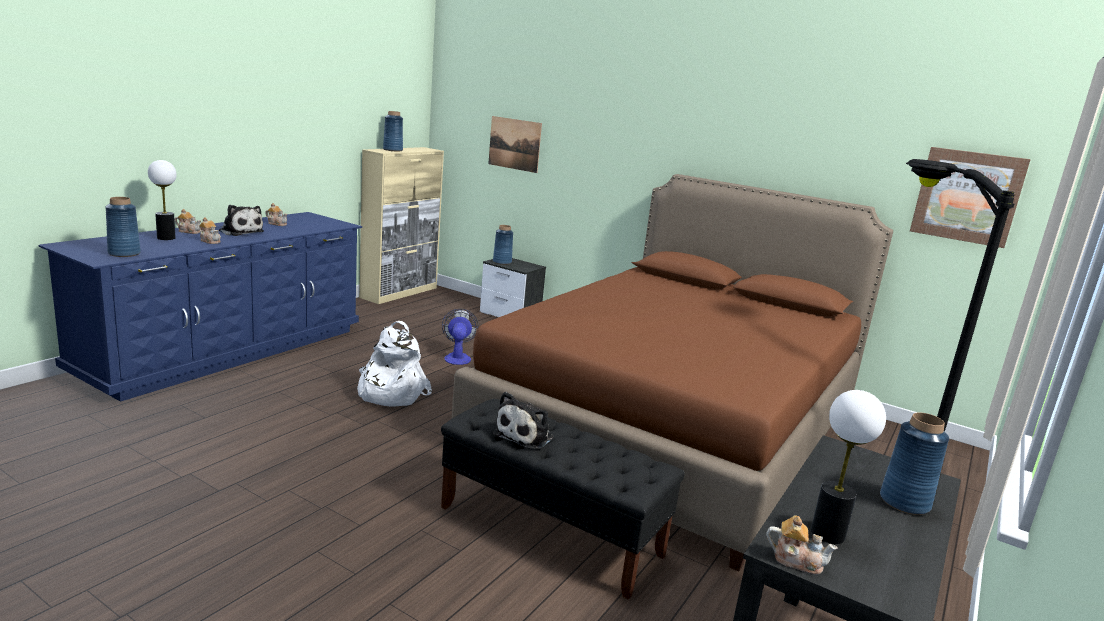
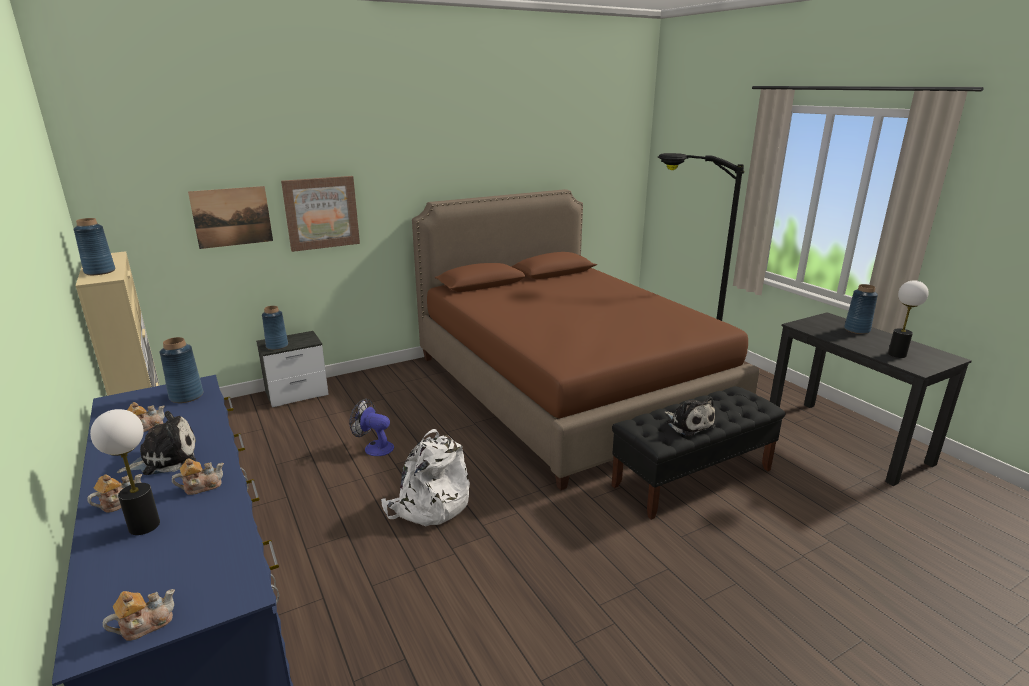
camera: 60 degrees left, 5 degrees up
(124, 253) = (215, 569): blue vase -> blue vase (186, 396)
(796, 561) = (927, 368): teapot -> teapot (145, 624)
(967, 196) = (608, 168): picture -> picture (321, 213)

